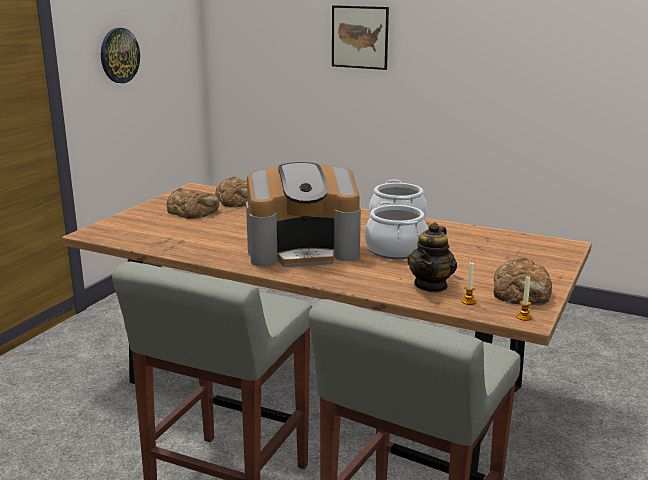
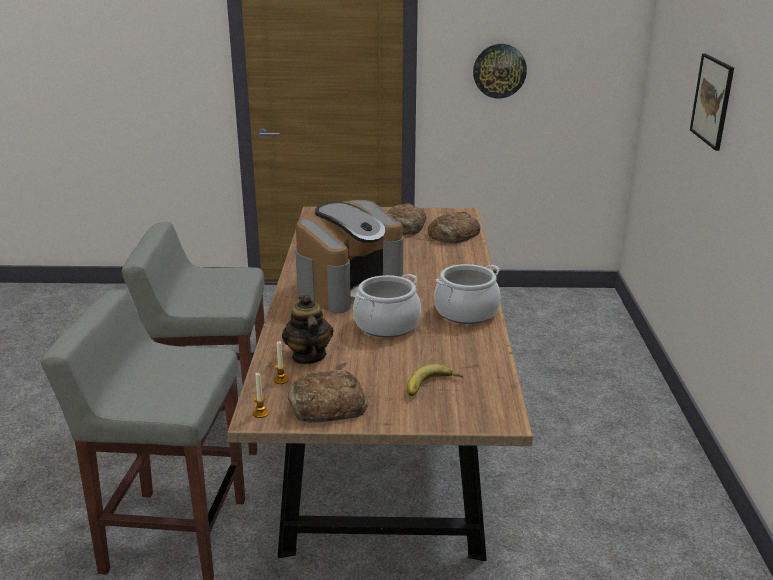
camera: 65 degrees right, 5 degrees up
(303, 250) = (349, 287): coffee machine -> coffee machine turned 105 degrees counterclockwise
(431, 285) = (308, 356): teapot -> teapot turned 75 degrees clockwise
(512, 254) = (432, 387): none -> banana

